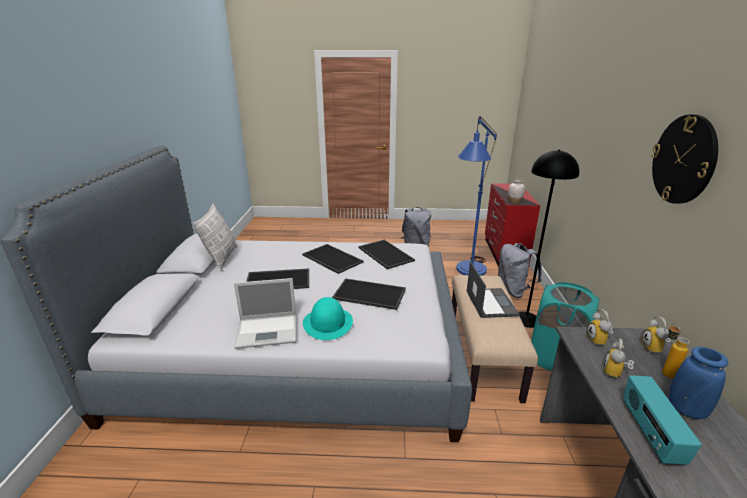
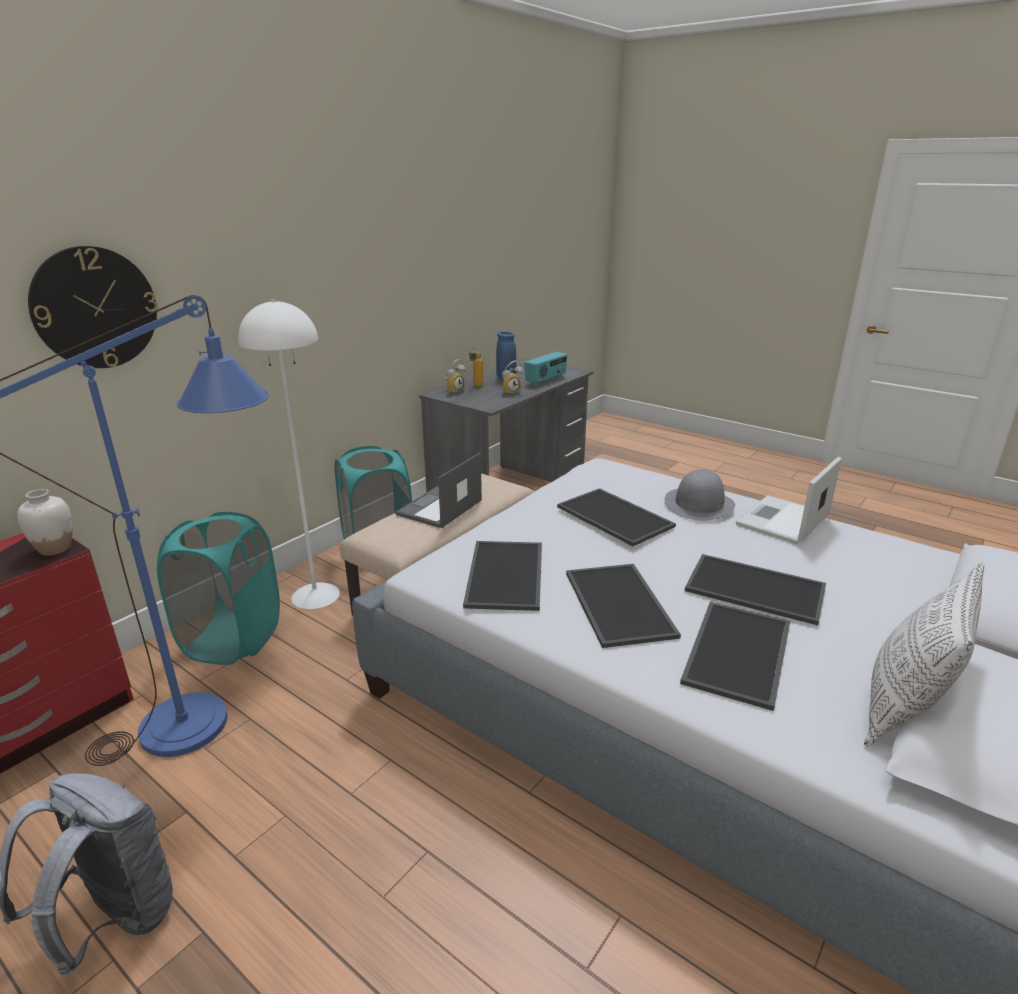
camera: 145 degrees left, 0 degrees up
(268, 331) = (782, 521): laptop -> laptop turned 75 degrees counterclockwise
(280, 257) = (735, 651): none -> tray
(328, 323) = (699, 504): turquoise hat -> grey hat
(513, 291) = (233, 639): grey backpack -> turquoise laundry basket
(526, 319) = (315, 596): black floor lamp -> white floor lamp
(599, 341) = (481, 401): alarm clock -> none
(683, 160) = (367, 245): wall clock -> wall clock (95, 308)

